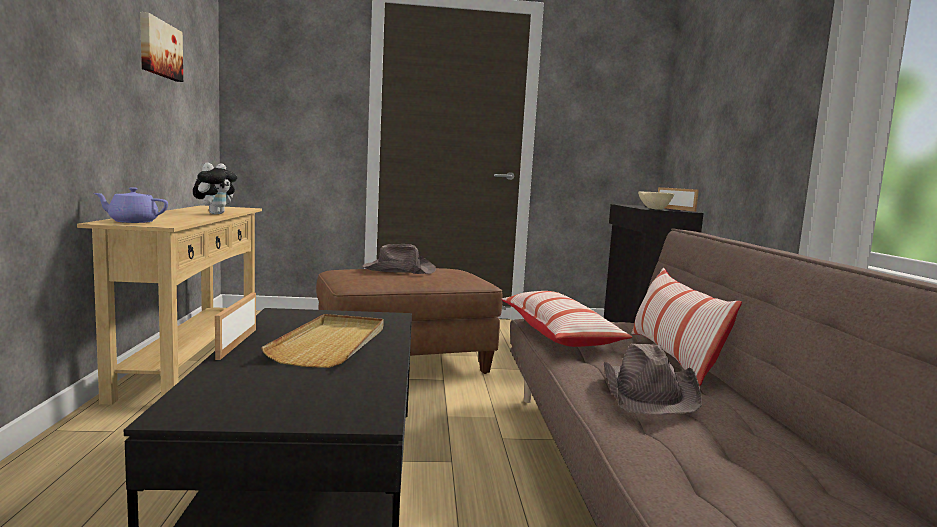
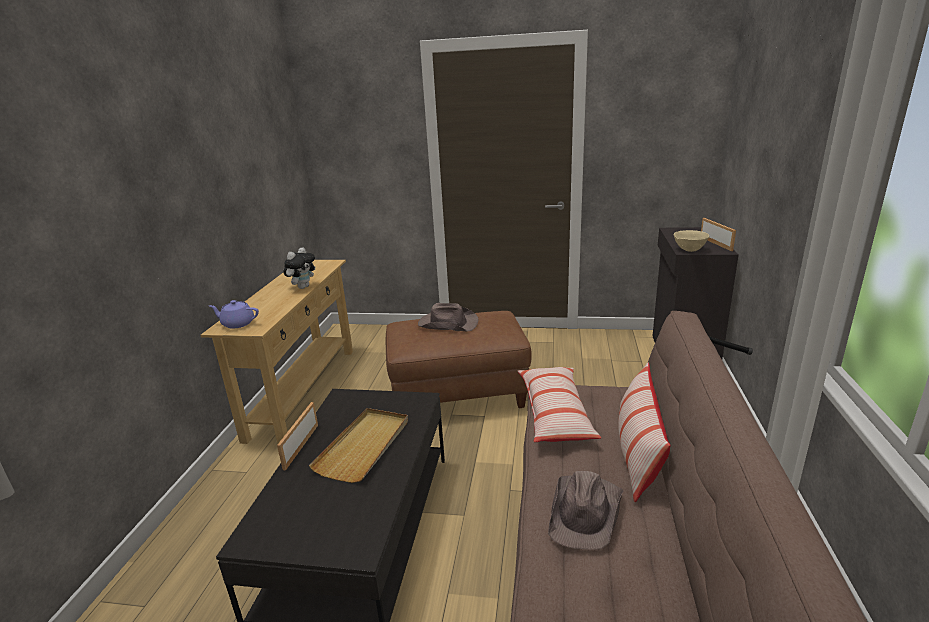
camera: 15 degrees right, 15 degrees up
(159, 49) = (242, 158): picture -> none

